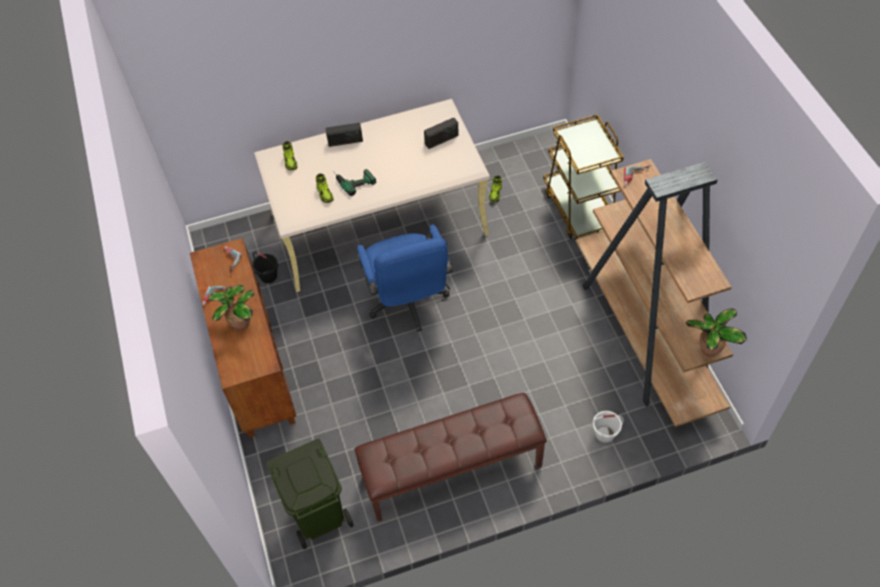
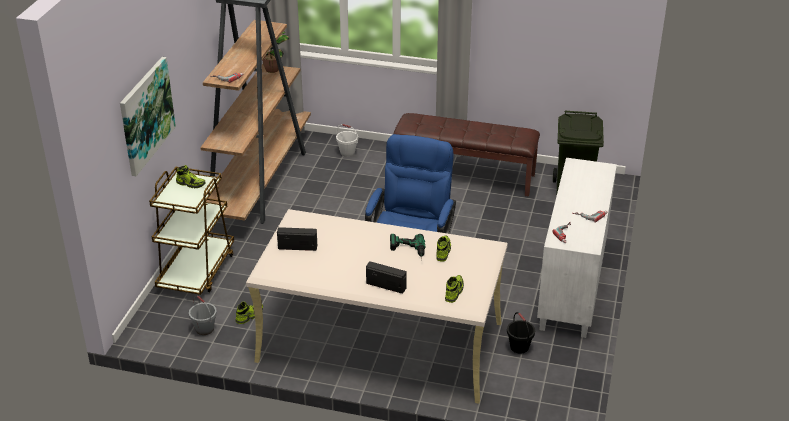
camera: 150 degrees left, 20 degrees down
(239, 323) = (582, 192): potted plant -> none
(254, 366) = (573, 287): brown cabinet -> white cabinet
(516, 166) = (204, 329): none -> grey bucket
(593, 154) = (191, 184): none -> shoe
(627, 78) = (146, 115): none -> picture

